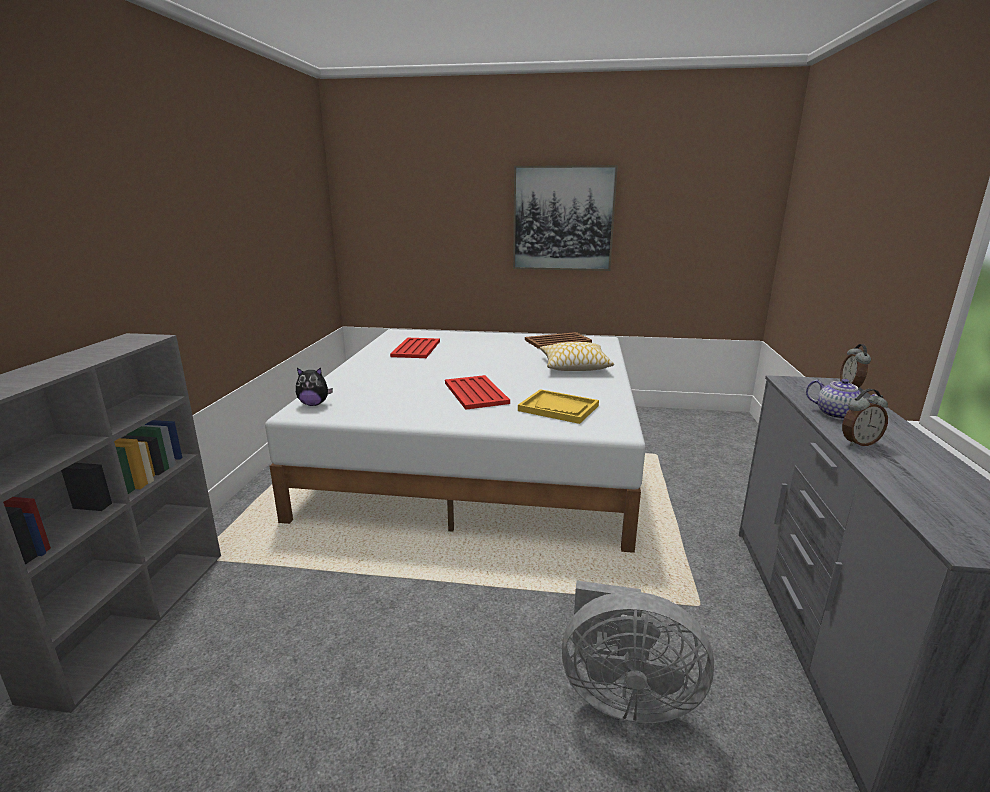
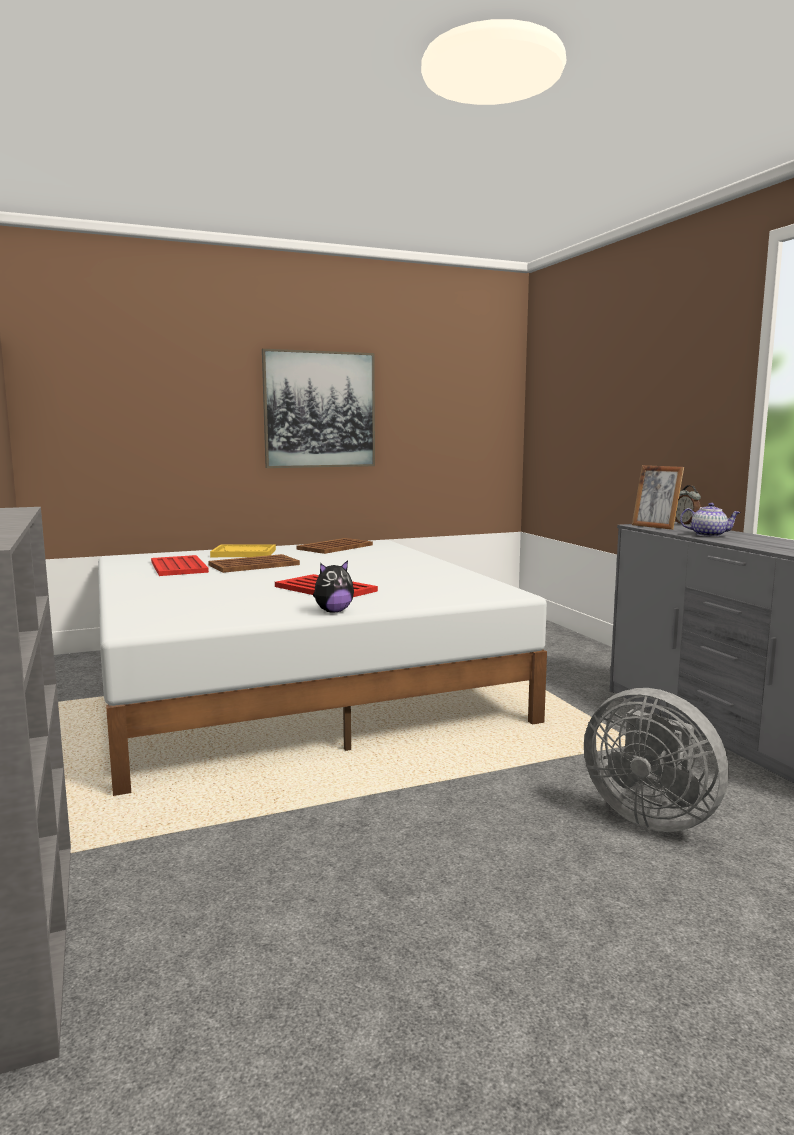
camera: 30 degrees left, 10 degrees down
(314, 404) = (143, 620): plush toy -> plush toy (333, 611)
(467, 354) = (253, 565): none -> brown tray
(558, 408) = (431, 588): yellow tray -> yellow tray (244, 553)
(574, 366) = (388, 561): pillow -> none
(623, 696) = (650, 816): grey fan -> grey fan turned 60 degrees clockwise
(801, 386) = (655, 527): none -> picture frame
(858, 443) = (750, 544): alarm clock -> none

